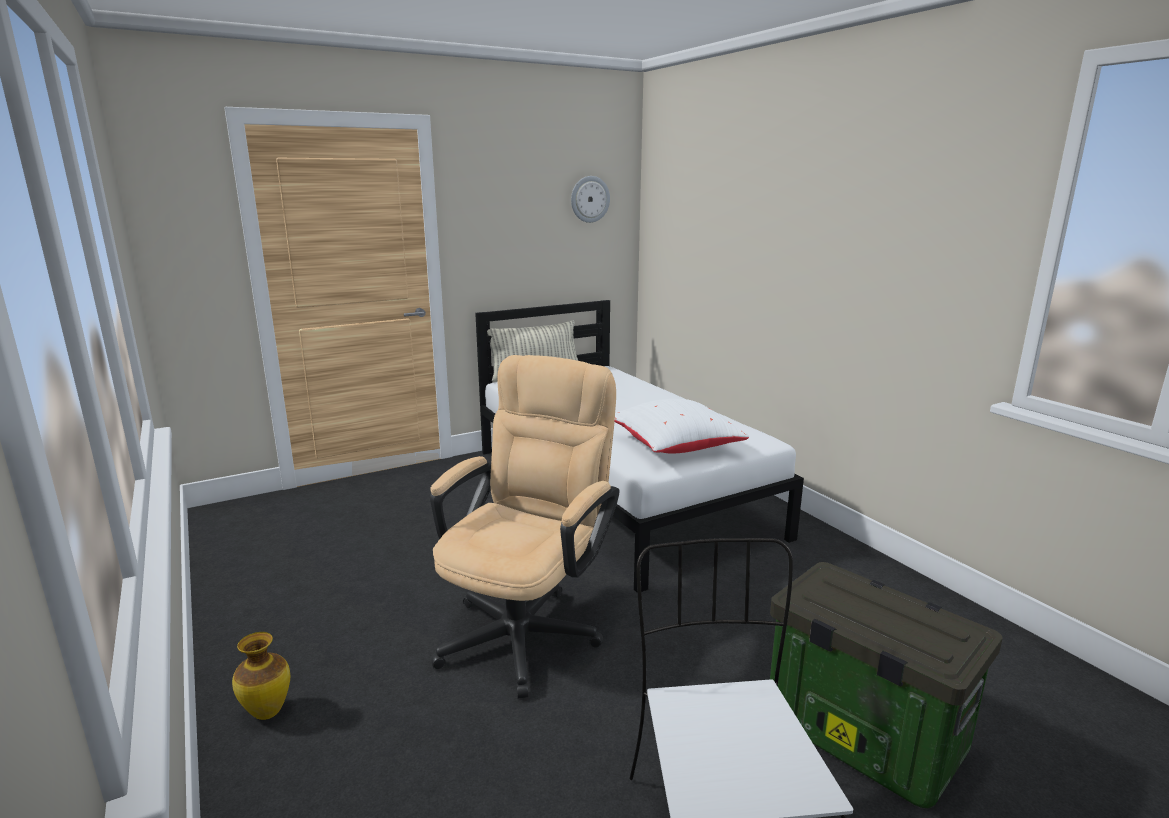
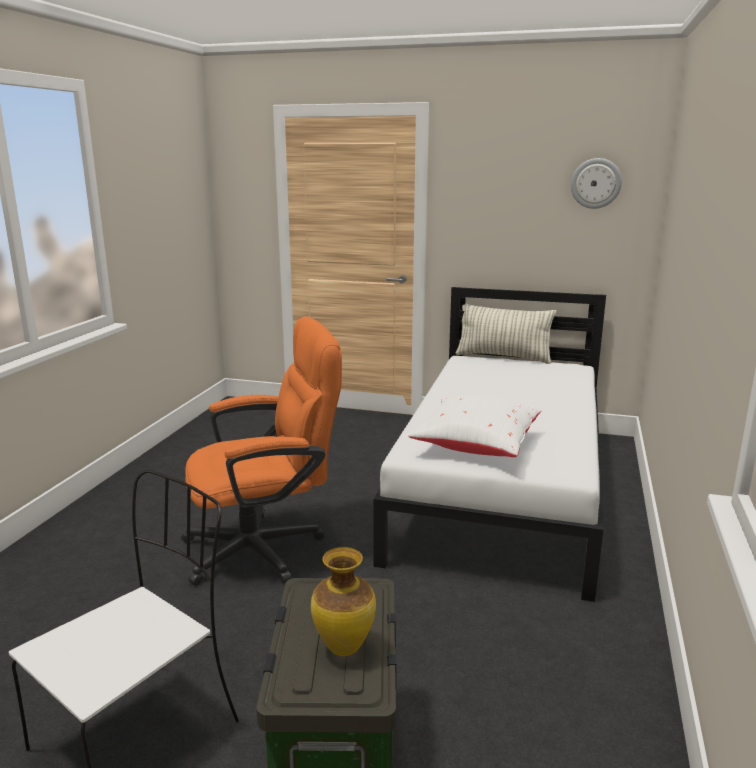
camera: 45 degrees right, 0 degrees up
(267, 712) = (91, 519): vase -> vase (343, 647)
(527, 628) = (266, 548): beige office chair -> orange office chair

